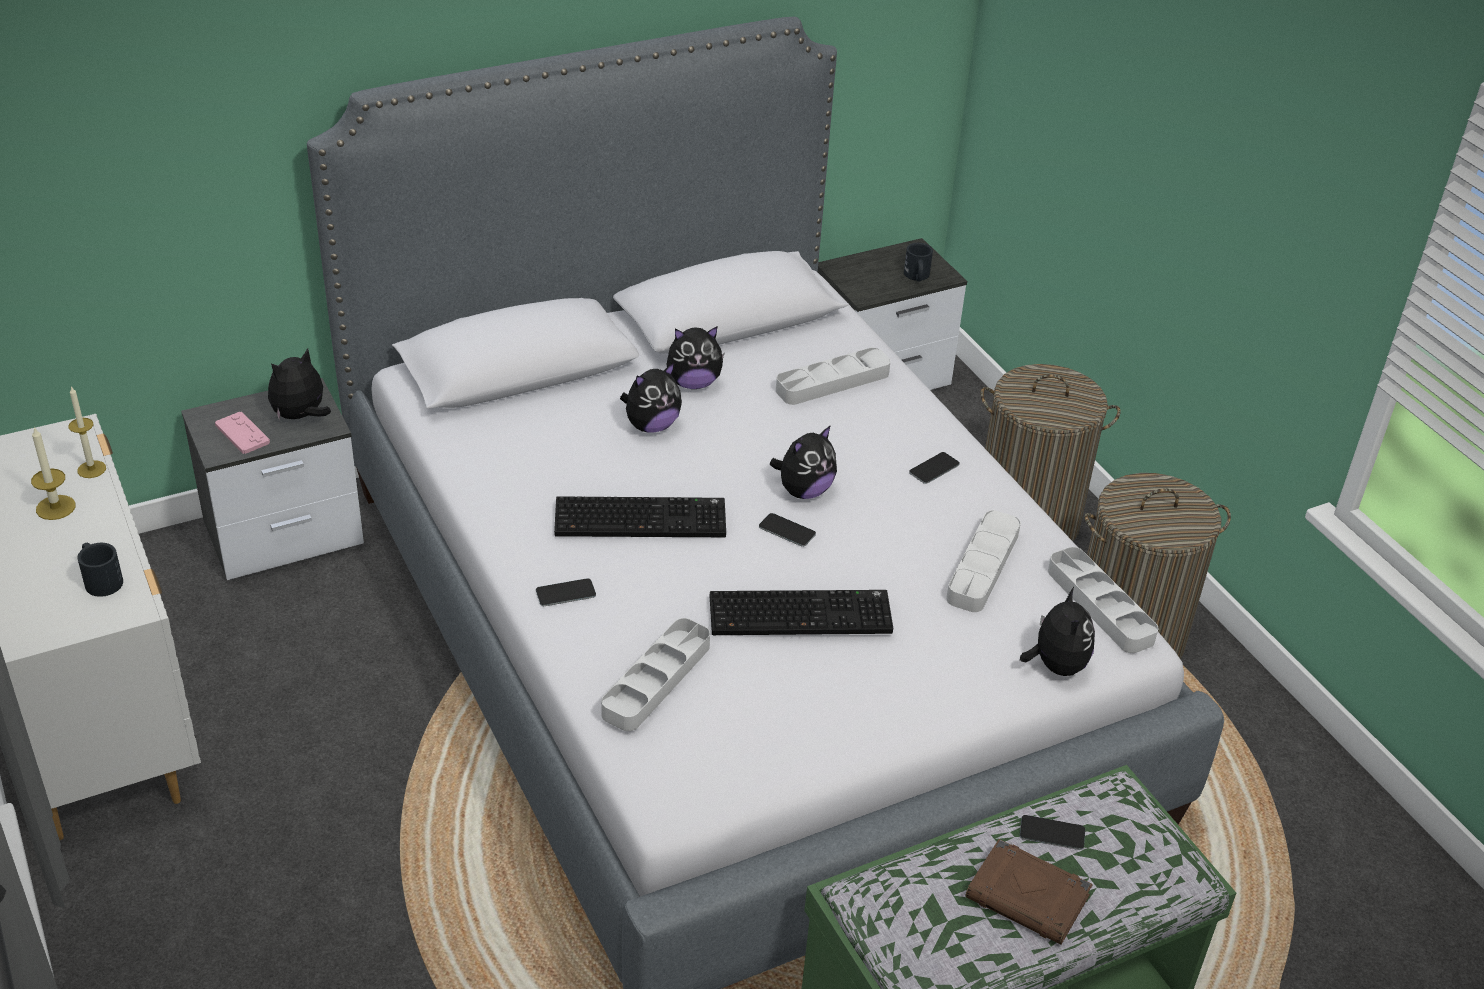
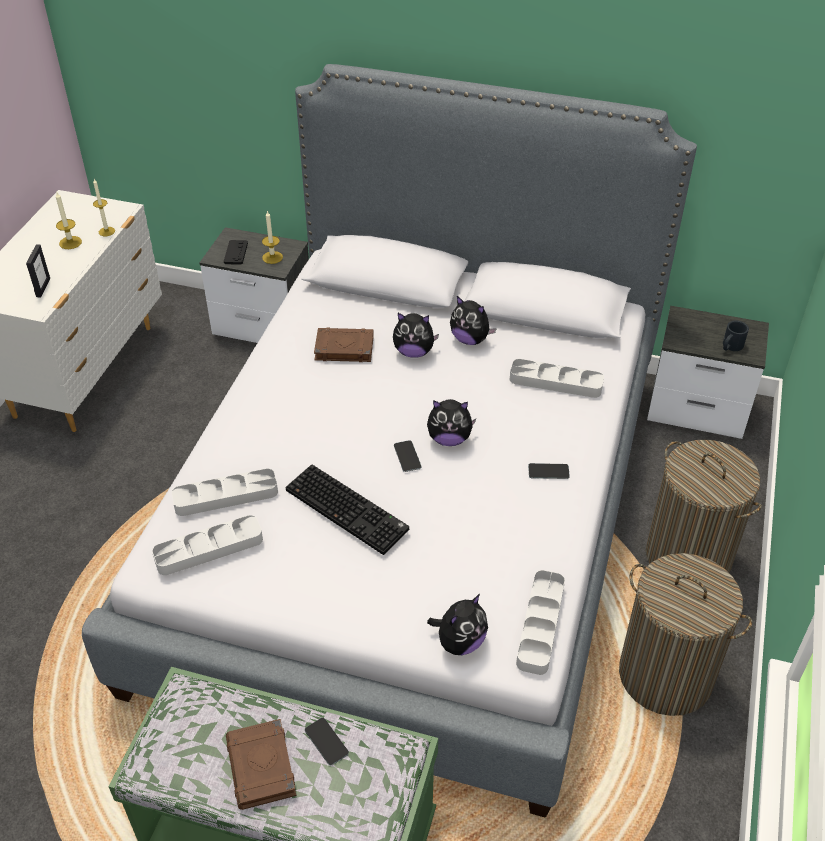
camera: 45 degrees right, 5 degrees up
(100, 579) = (43, 287): black mug -> picture frame
(242, 434) = (236, 253): pink game controller -> black game controller
(301, 416) = (272, 257): plush toy -> candle
(565, 593) = (247, 420): phone -> none
(569, 461) = (343, 348): none -> brown book
(642, 518) = (338, 402): keyboard -> none
(982, 566) = (497, 551): grey tray -> grey tray (209, 549)

